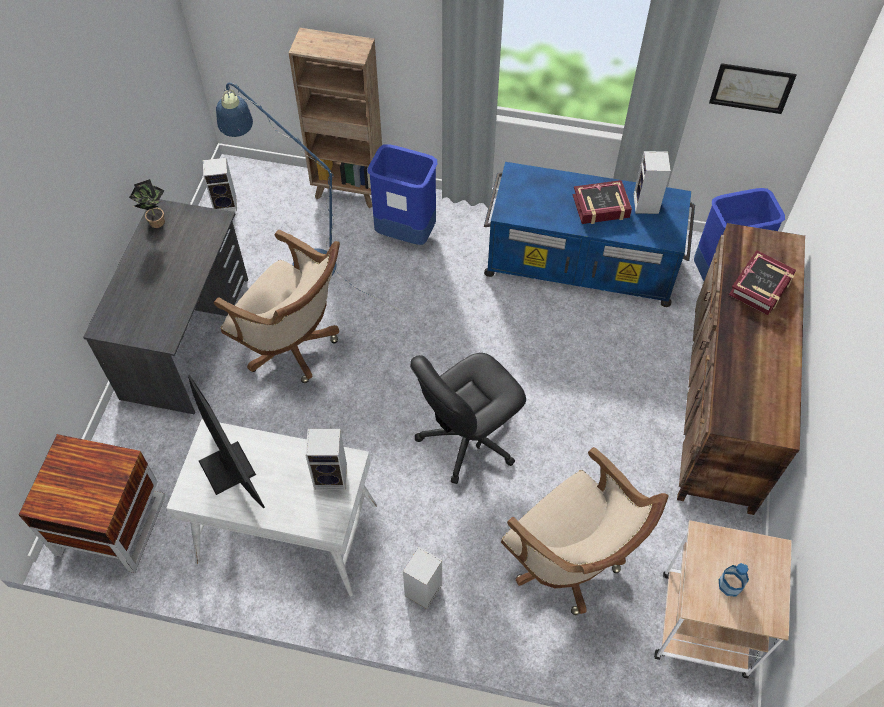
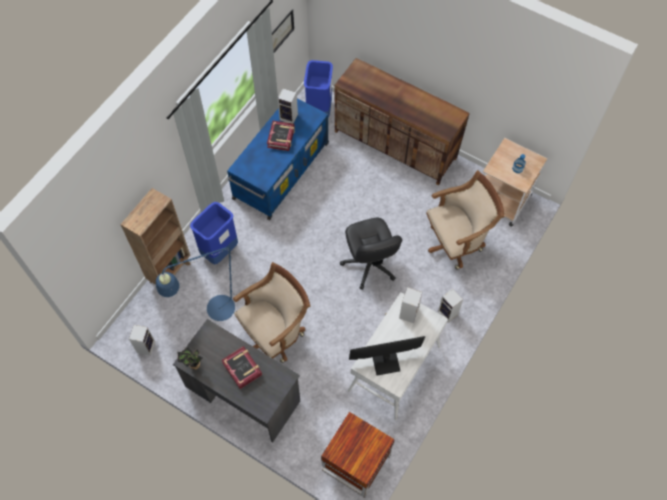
camera: 70 degrees left, 5 degrees up
(761, 287) = (378, 88): book -> book (242, 368)

